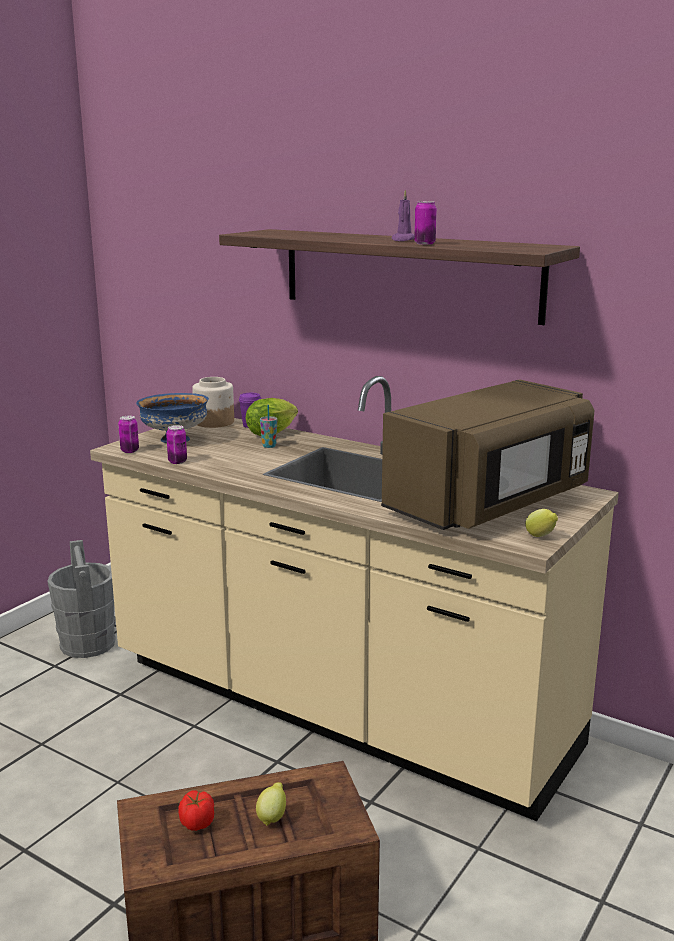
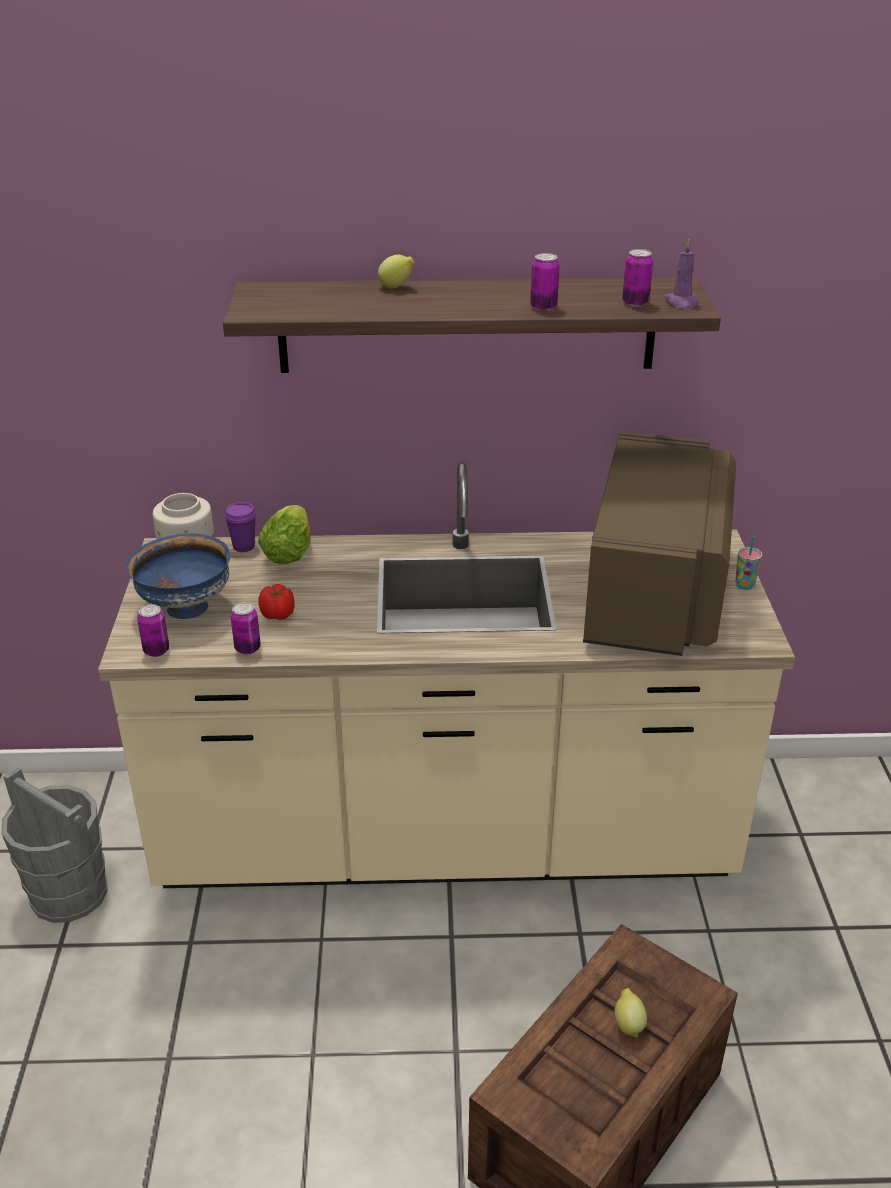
camera: 35 degrees left, 15 degrees up
(196, 823) = (572, 1074): tomato -> tomato (278, 615)
(269, 446) = (317, 578): cup -> cup (744, 585)
(403, 240) = (493, 297): purple candle -> purple candle (681, 302)
(496, 247) = (635, 303): none -> can
(541, 536) = (753, 624): lemon -> lemon (396, 287)

